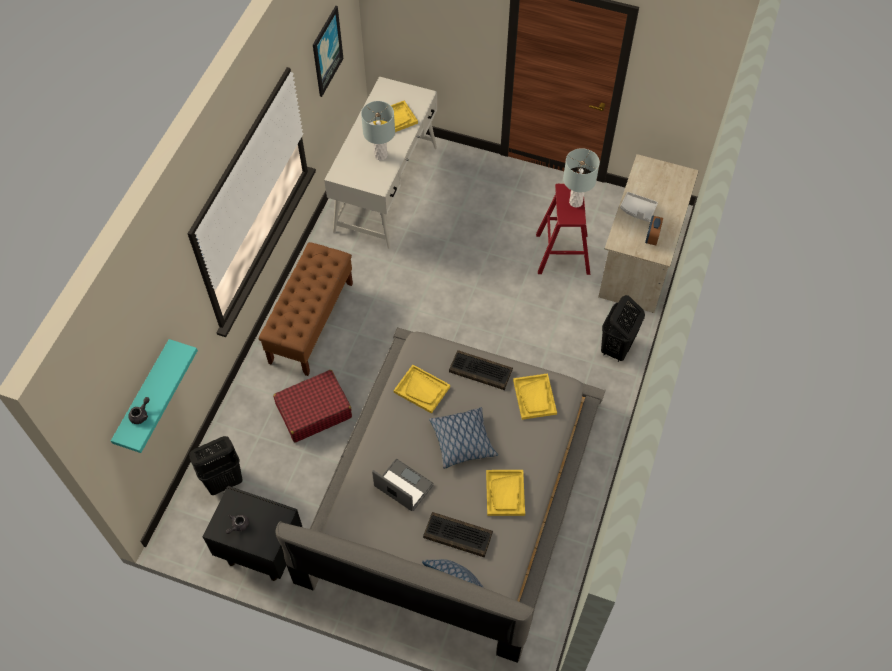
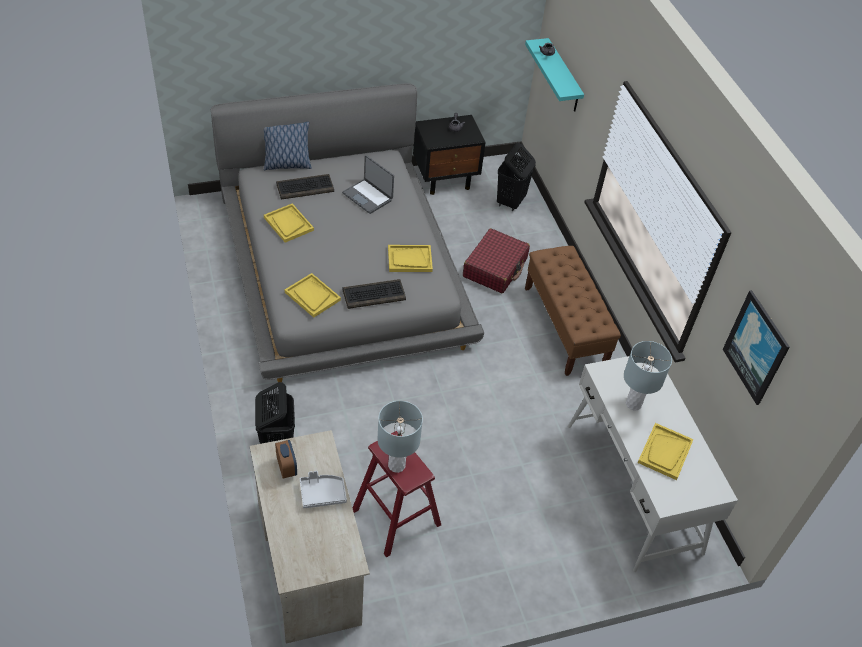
camera: 140 degrees right, 10 degrees down
(403, 486) = (368, 196): laptop -> laptop turned 45 degrees clockwise
(463, 441) = (347, 241): pillow -> none

